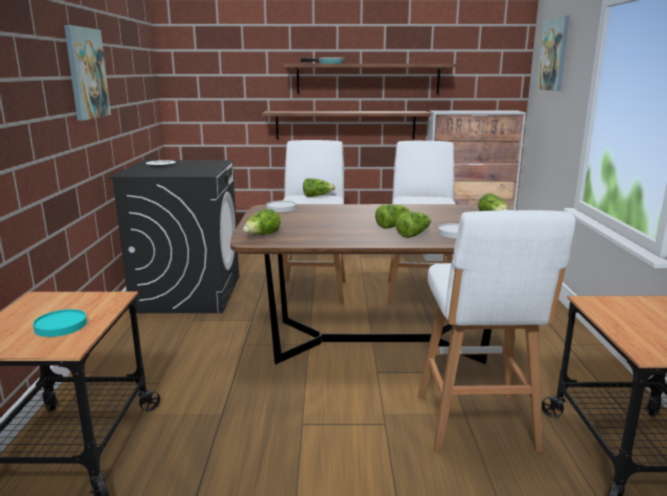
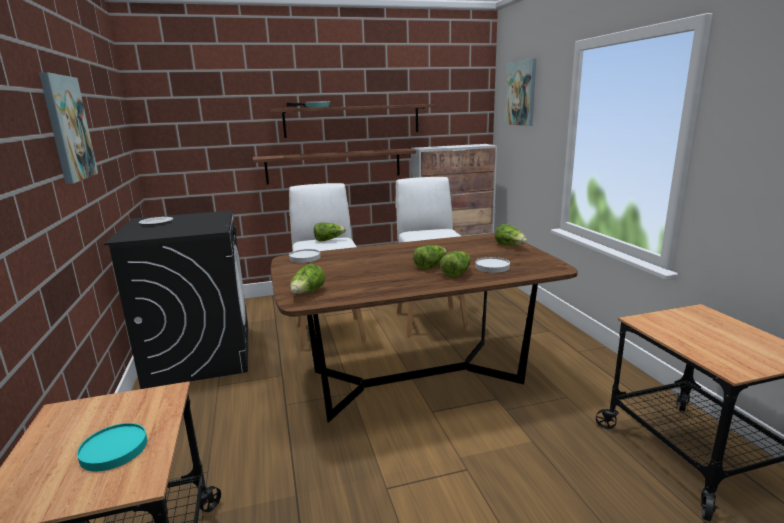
camera: 15 degrees left, 0 degrees up
(476, 425) = (549, 451): white stool -> none

